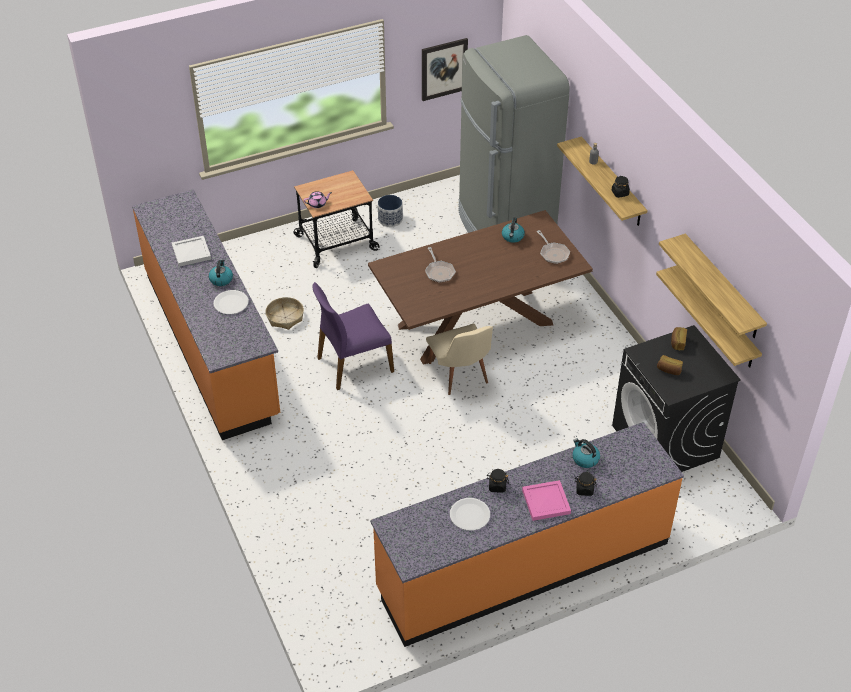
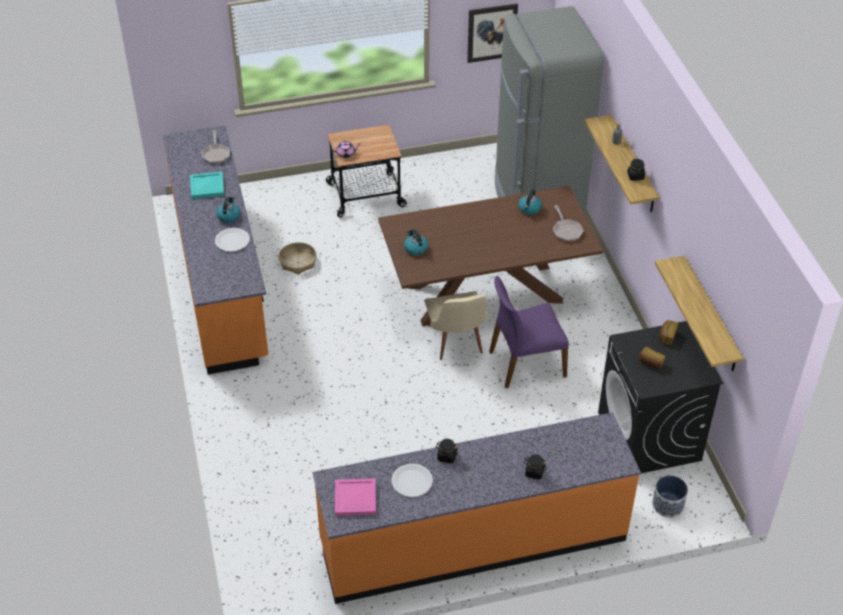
camera: 10 degrees right, 0 degrees up
(191, 253) = (206, 187): white tray -> turquoise tray
(354, 364) = (354, 317): purple chair -> purple chair (526, 363)
(390, 219) = (424, 178): planter -> planter (667, 505)
(439, 272) = (446, 235): frying pan -> frying pan (216, 154)
(545, 502) = (491, 479): pink tray -> pink tray (355, 499)
(585, 459) = (542, 441): kettle -> kettle (415, 248)
(722, 287) = (715, 285): shelf -> none

